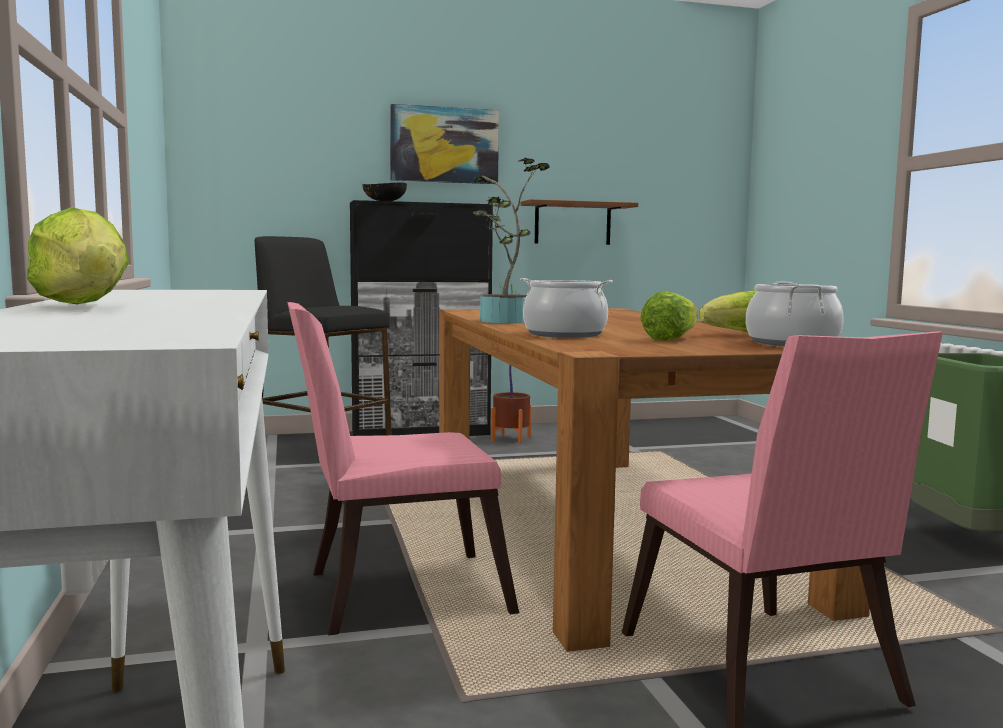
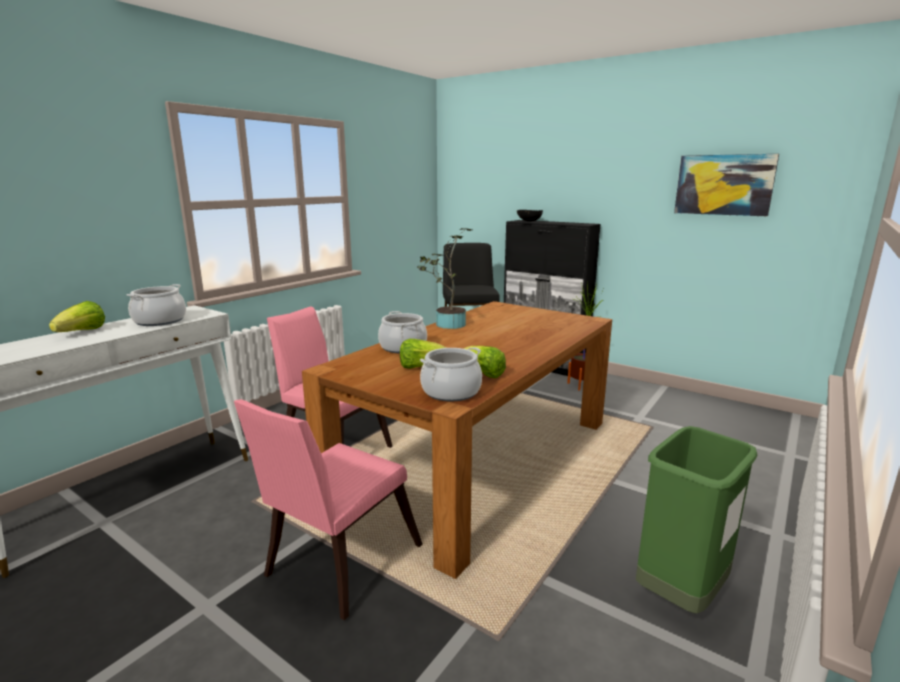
camera: 50 degrees right, 10 degrees up
(183, 295) = (159, 321): none -> cooking pot
(444, 145) = (578, 181): picture -> picture (724, 185)
(572, 223) = (670, 238): brown shelf -> none

